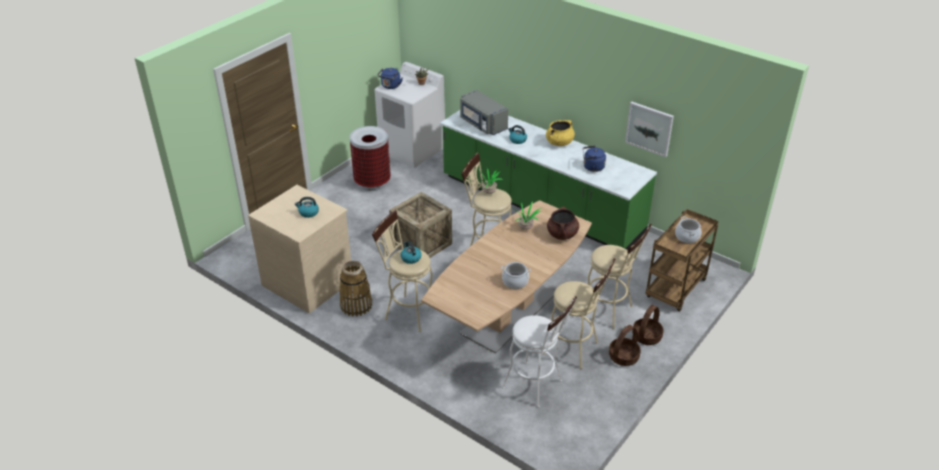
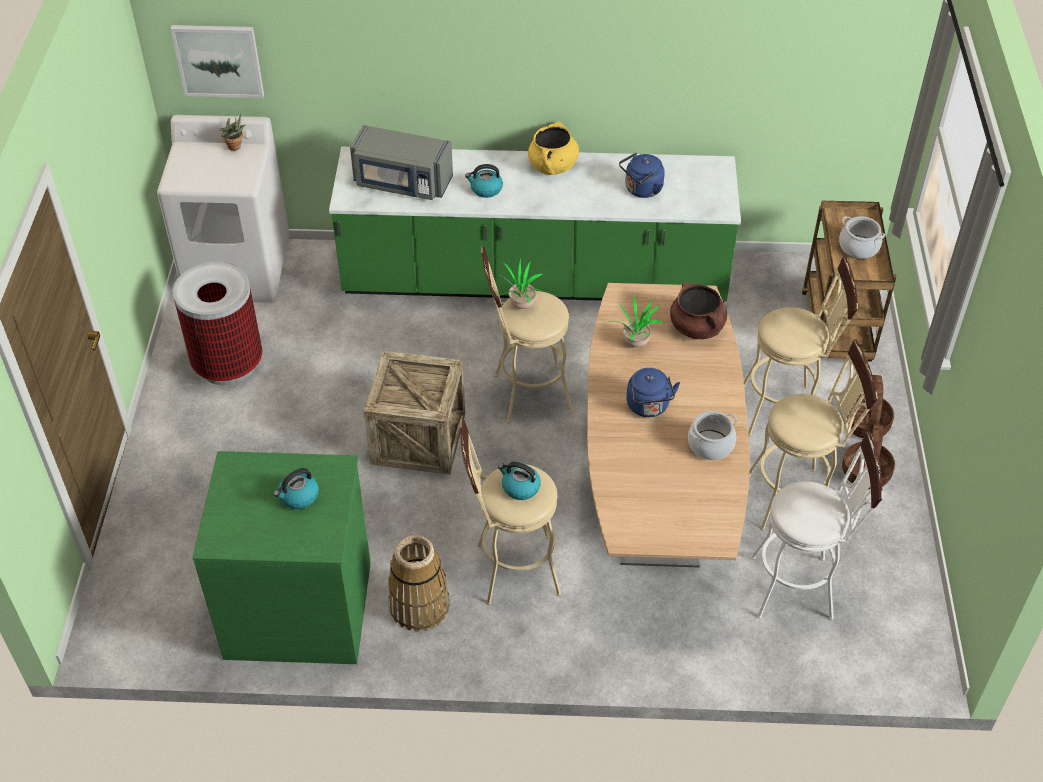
camera: 35 degrees left, 10 degrees up
(308, 282) = (299, 607): beige dresser -> green dresser
(390, 86) = (184, 176): blue kettle -> blue kettle (648, 407)
(649, 128) = (715, 92): picture -> picture (218, 60)

